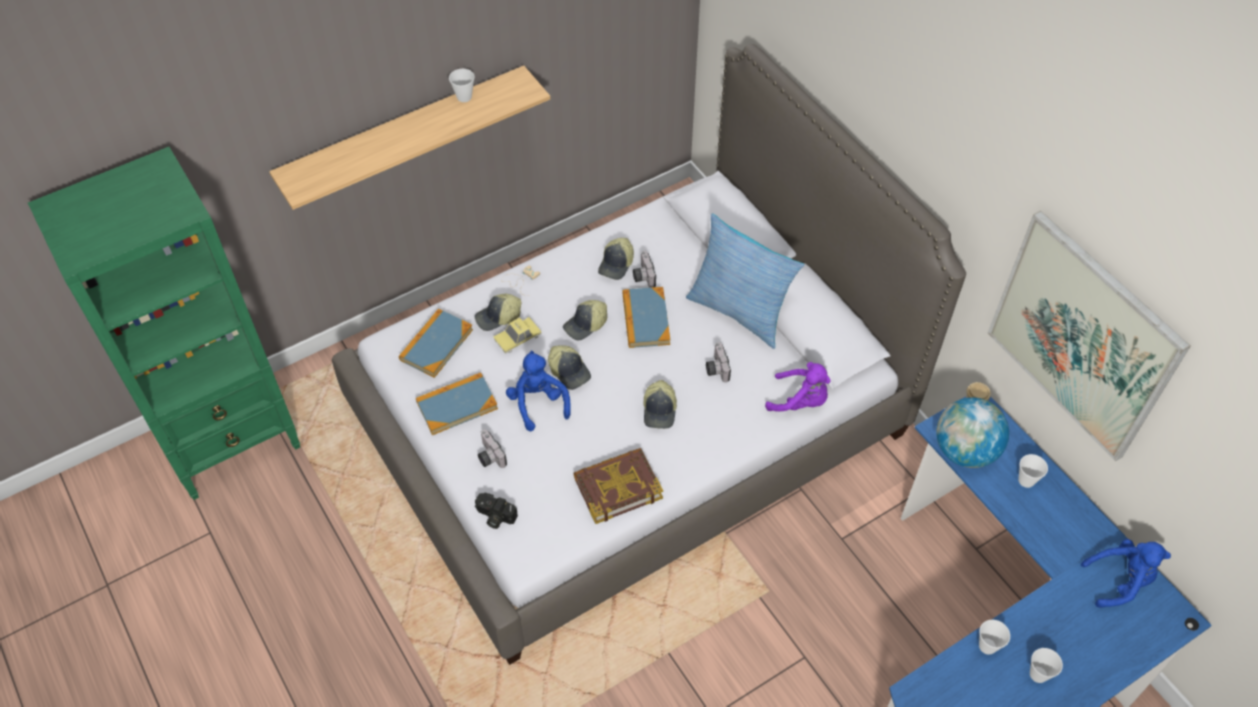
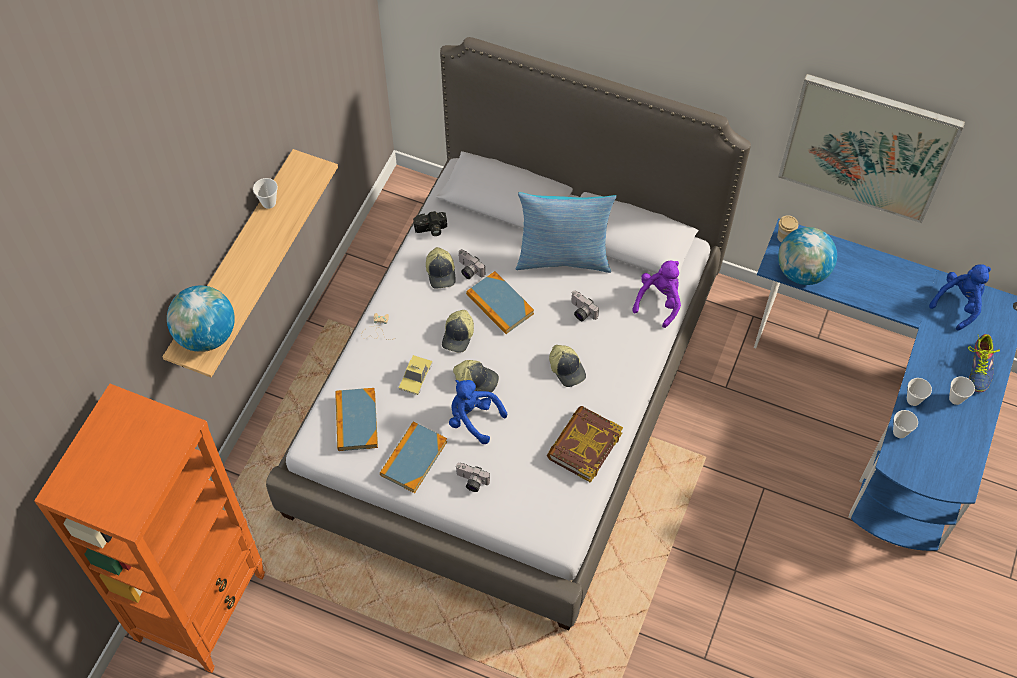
camera: 35 degrees left, 5 degrees up
(232, 441) = (202, 606): green bookcase -> orange bookcase
(317, 173) = (206, 335): none -> globe
(494, 517) = (514, 524): camera -> camera (431, 229)
(498, 317) = (386, 369): cap -> none
(800, 401) = (659, 301): purple plush toy -> purple plush toy turned 45 degrees counterclockwise
(1026, 480) = (855, 269): cup -> cup (899, 432)
(1093, 660) = (980, 368): none -> shoe

